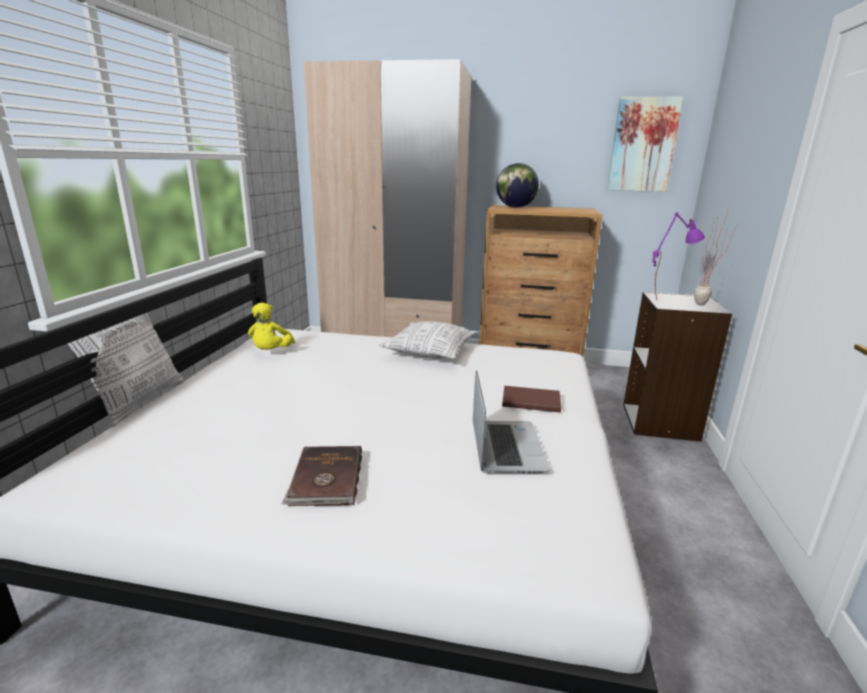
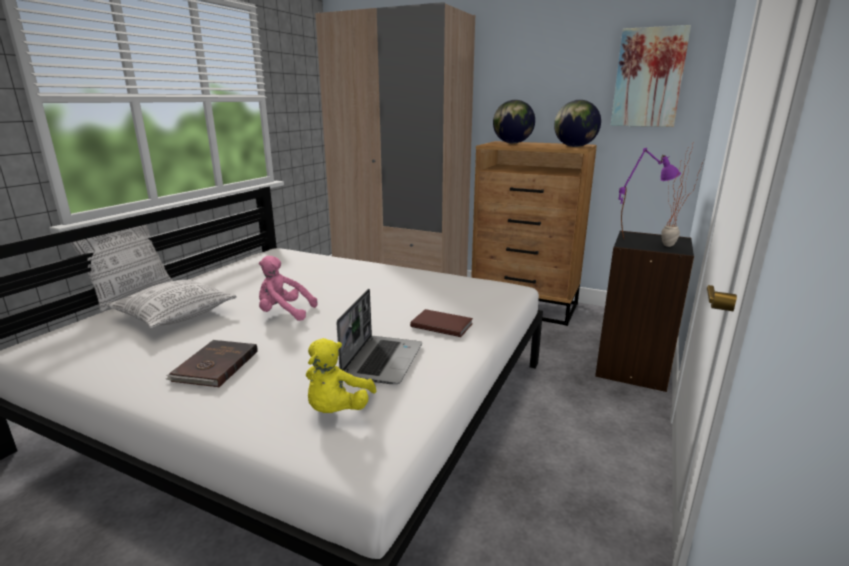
camera: 15 degrees right, 0 degrees up
(271, 352) = (256, 267): yellow plush toy -> yellow plush toy (337, 410)
(351, 405) = (284, 313): none -> pink plush toy
(430, 352) = (390, 276): pillow -> pillow (175, 315)
(582, 210) = (574, 146): none -> globe

